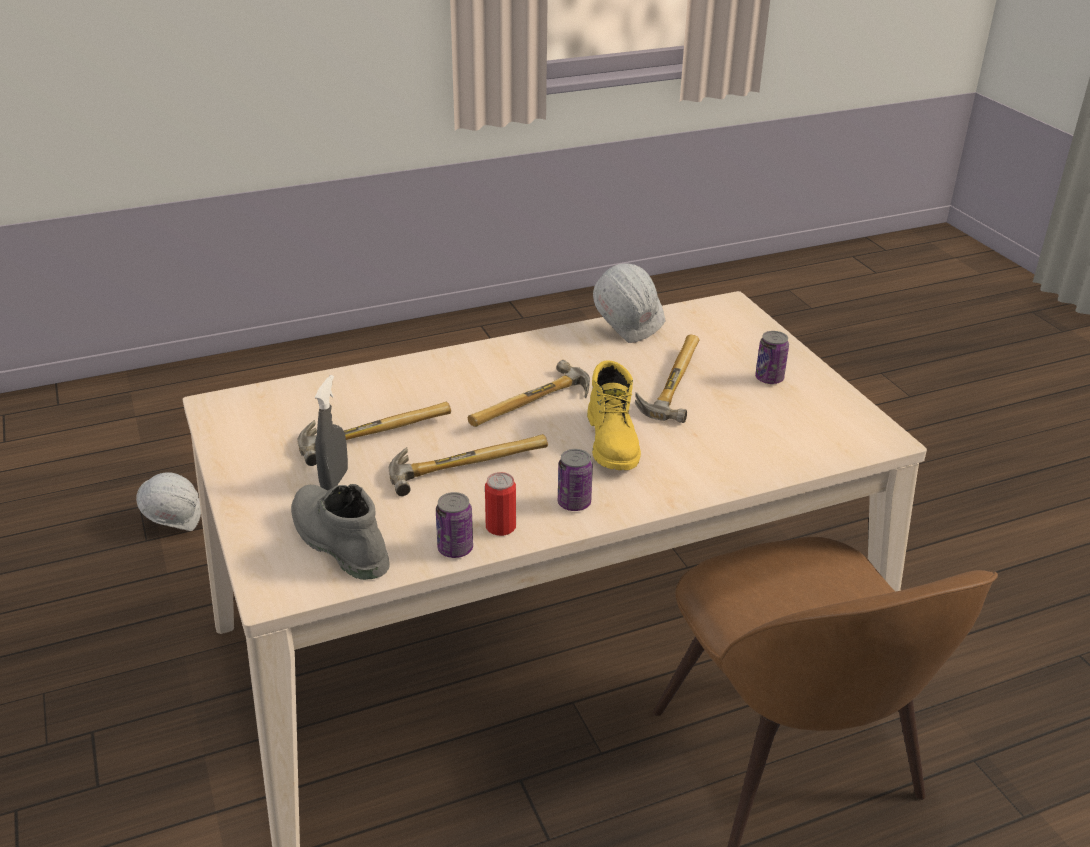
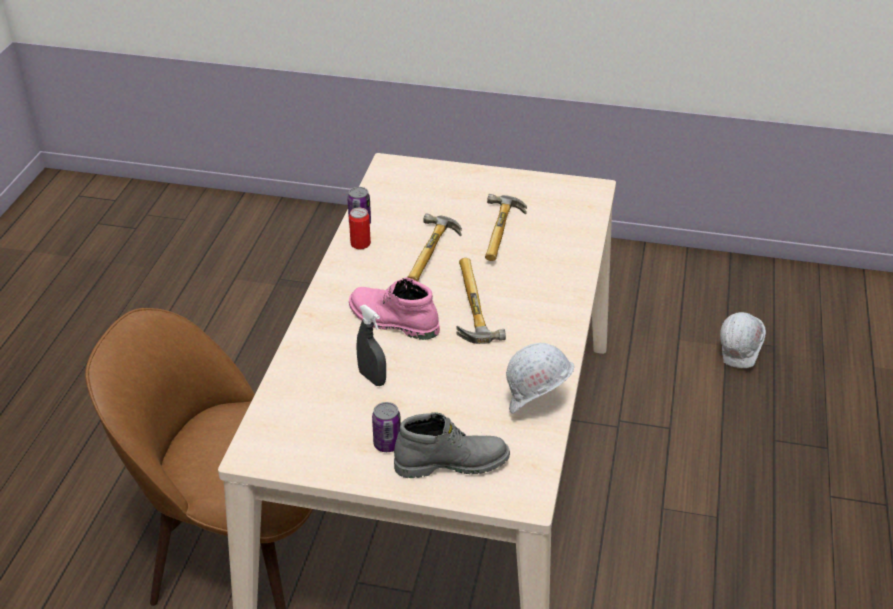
camera: 125 degrees right, 5 degrees up
(334, 480) = (466, 205): grey spray bottle -> grey spray bottle (372, 378)
(337, 542) = (408, 191): grey boot -> grey boot (452, 462)
(574, 503) = (350, 277): can -> none
(613, 442) = (392, 321): yellow boot -> pink boot
(668, 383) = (436, 385): hammer -> none

